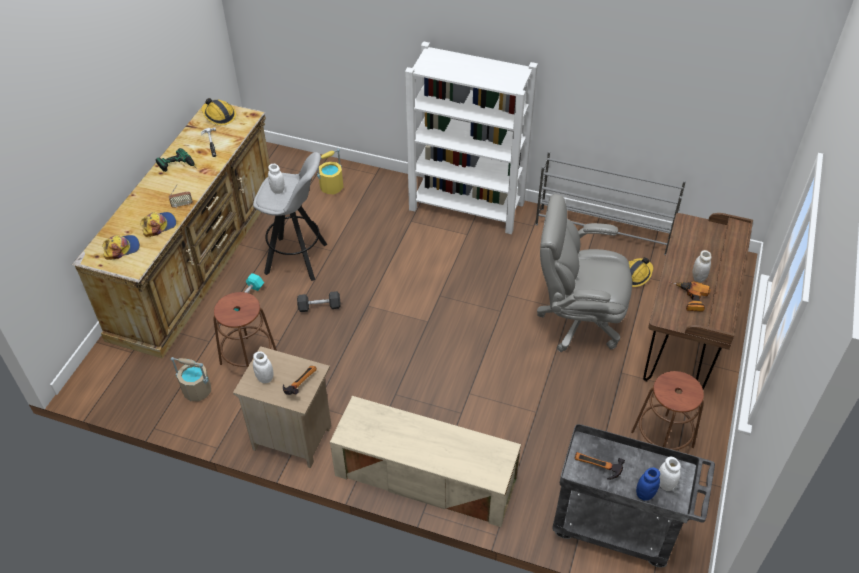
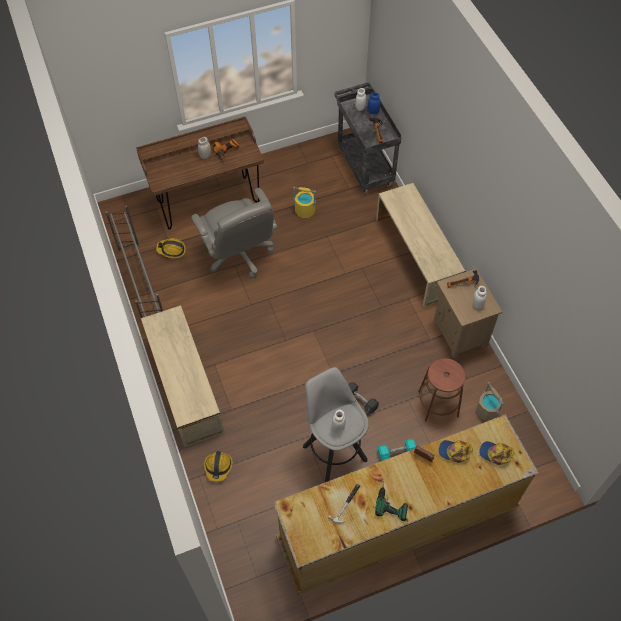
camera: 130 degrees left, 10 degrees up
(219, 115) = (310, 533): hard hat -> hard hat (218, 467)
(332, 187) = (241, 496): yellow bucket -> yellow bucket (305, 211)
(467, 206) = (184, 385): white bookcase -> beige bench
(662, 439) = (291, 177): brown stool -> none

